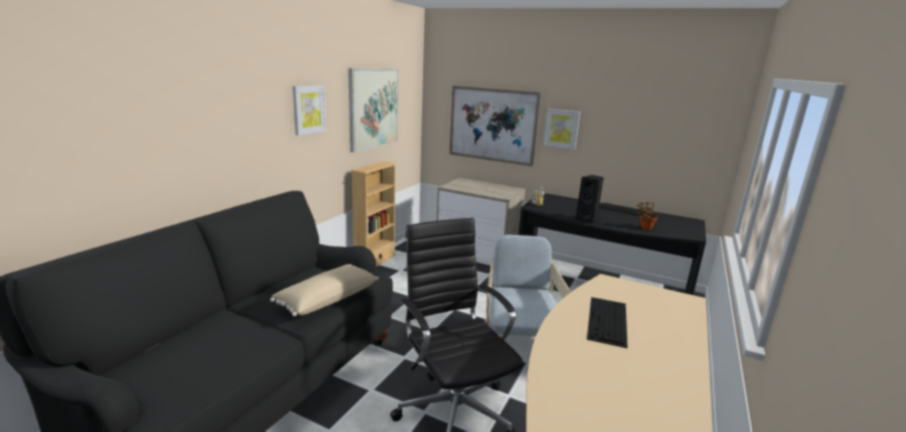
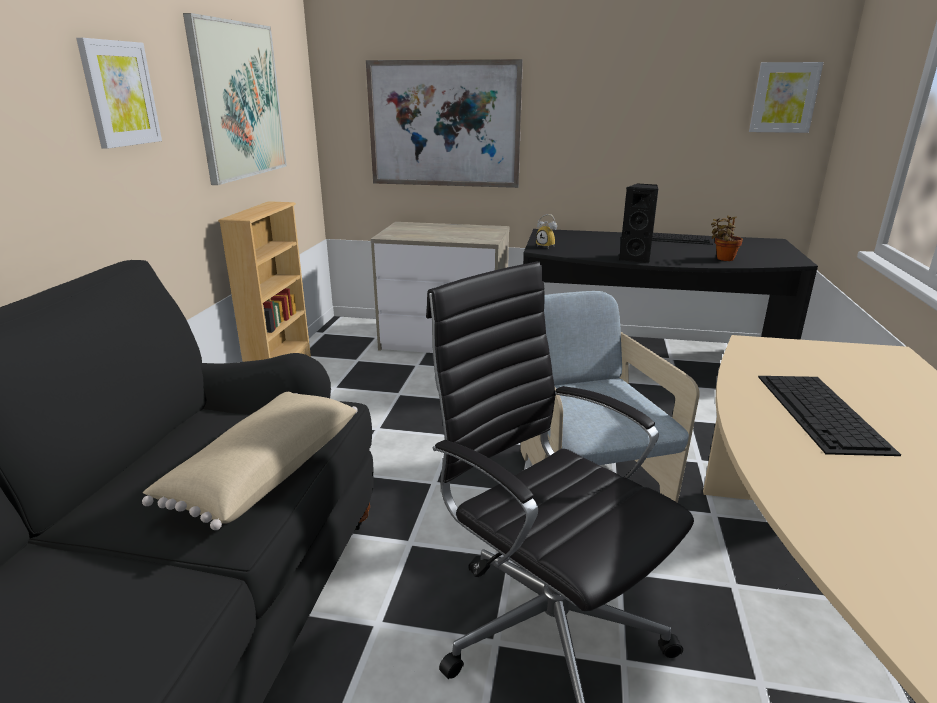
camera: 15 degrees left, 5 degrees up
(561, 128) = (561, 119): picture -> picture (784, 97)

